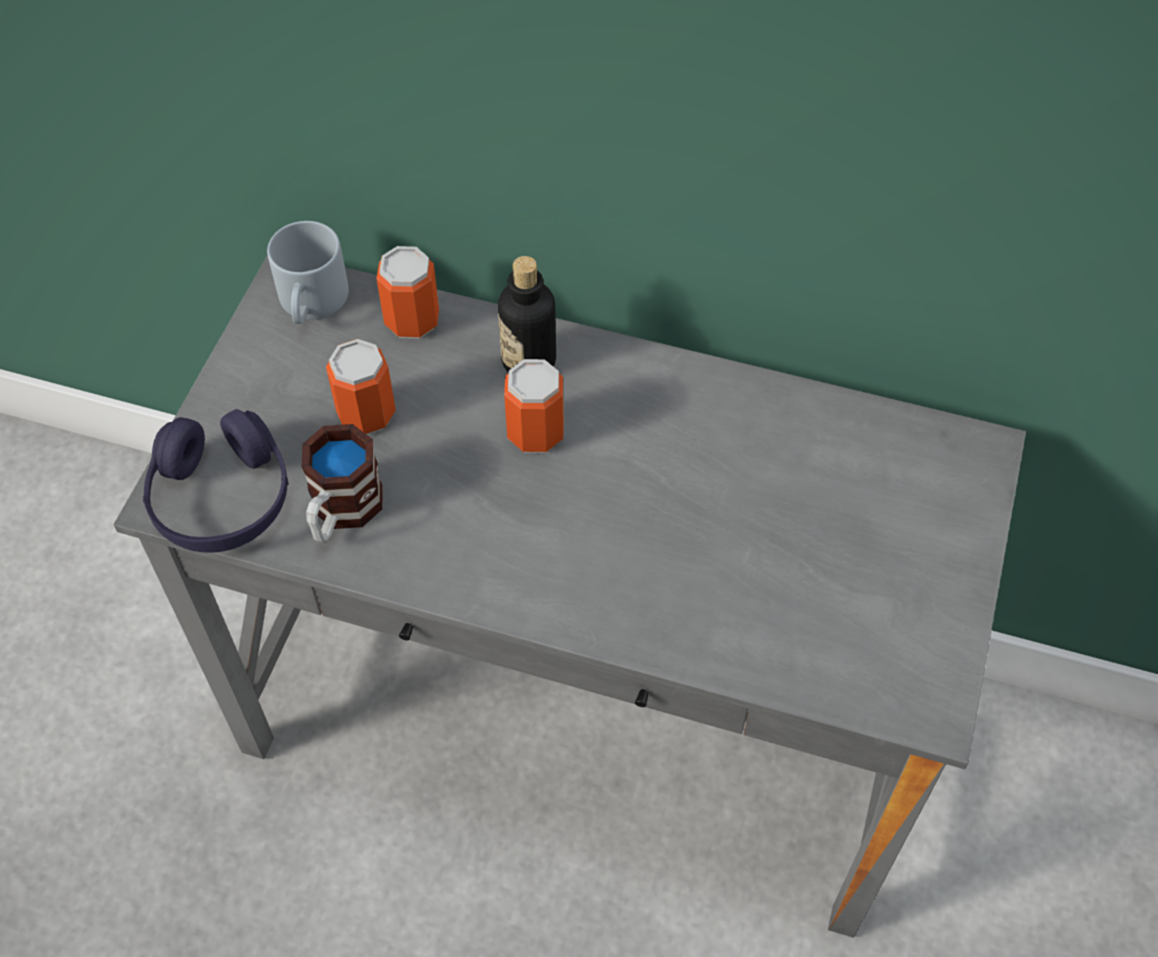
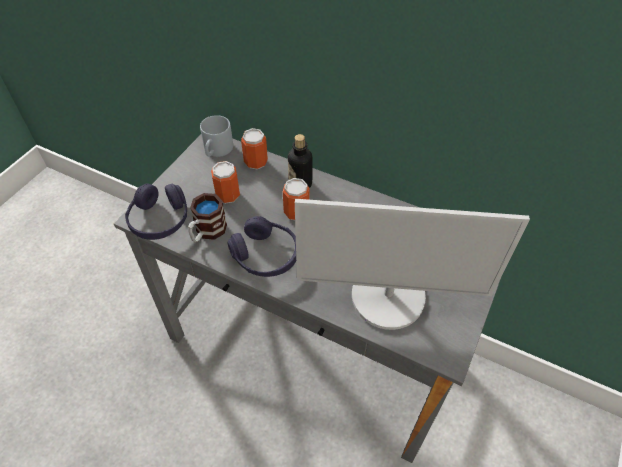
camera: 10 degrees right, 5 degrees down
(489, 547) = (265, 255): none -> purple headphones
(780, 600) = (388, 297): none -> monitor

